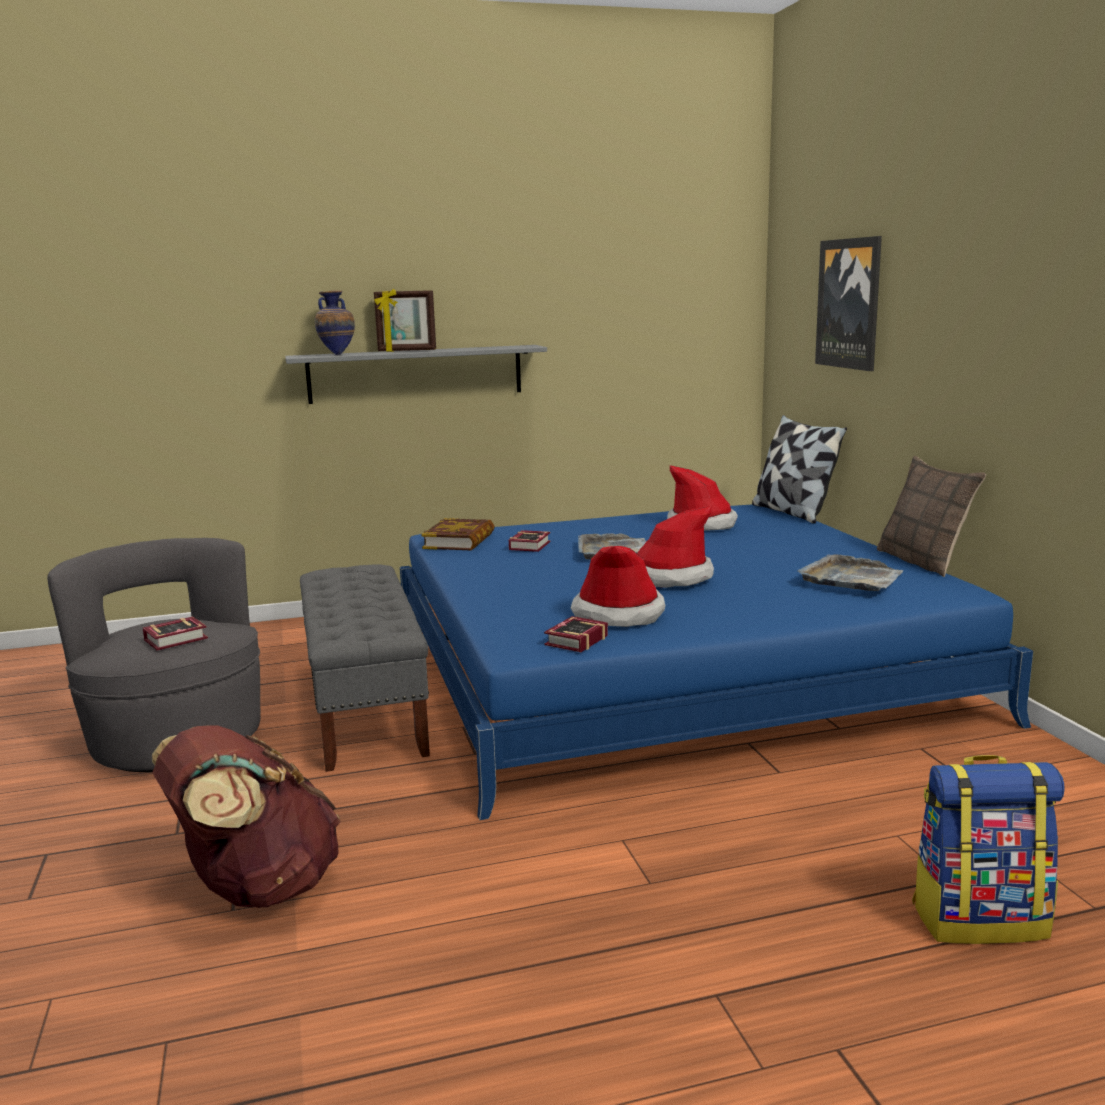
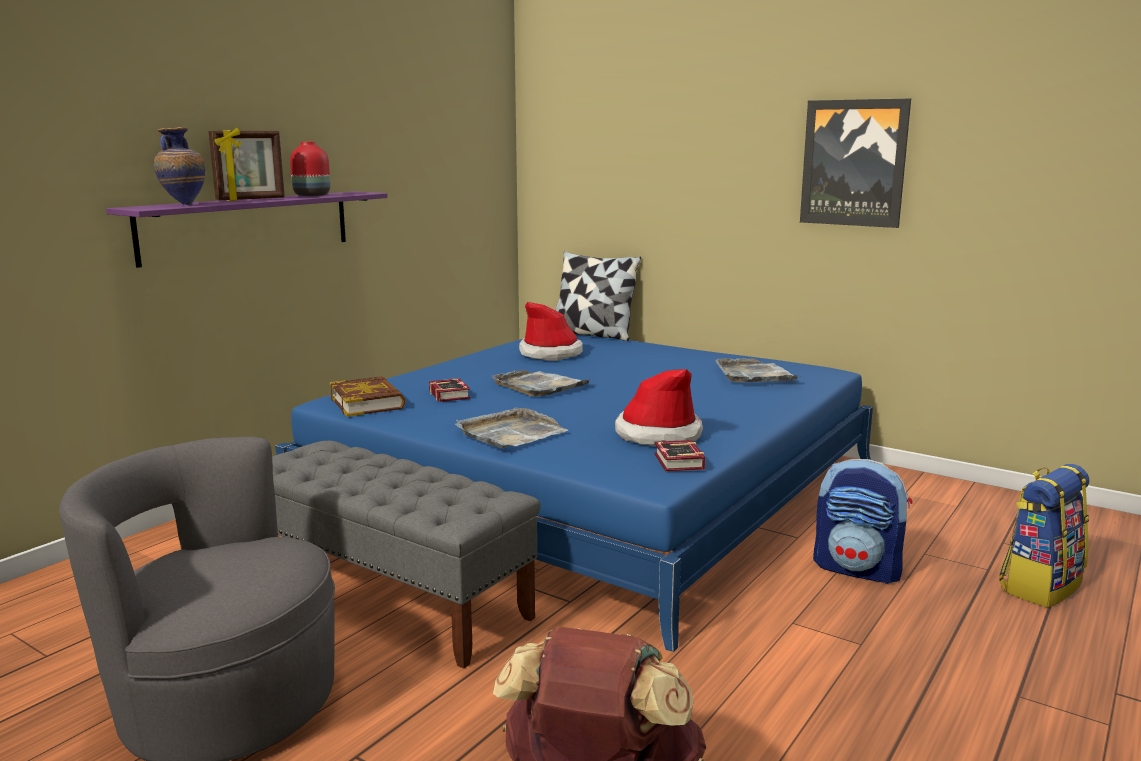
camera: 40 degrees left, 0 degrees up
(179, 639) = (270, 568): book -> none
(416, 374) = (248, 226): grey shelf -> purple shelf
(470, 348) = (312, 196): none -> red vase
(502, 586) = (510, 433): none -> grey tray
(670, 576) = (629, 397): hat -> none
(784, 822) = (858, 569): none -> backpack
(849, 303) = (638, 152): picture -> picture (854, 163)
(923, 561) = (762, 356): pillow -> none

